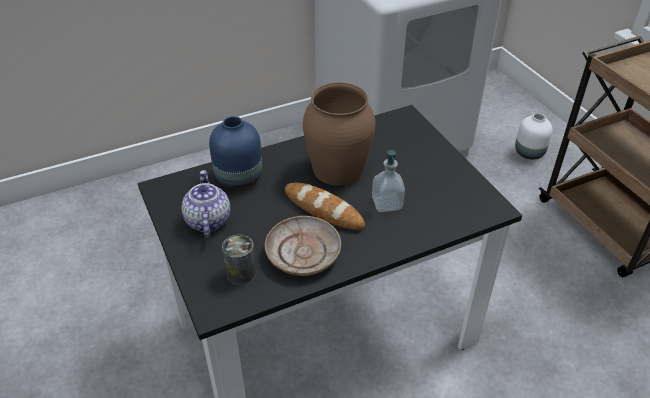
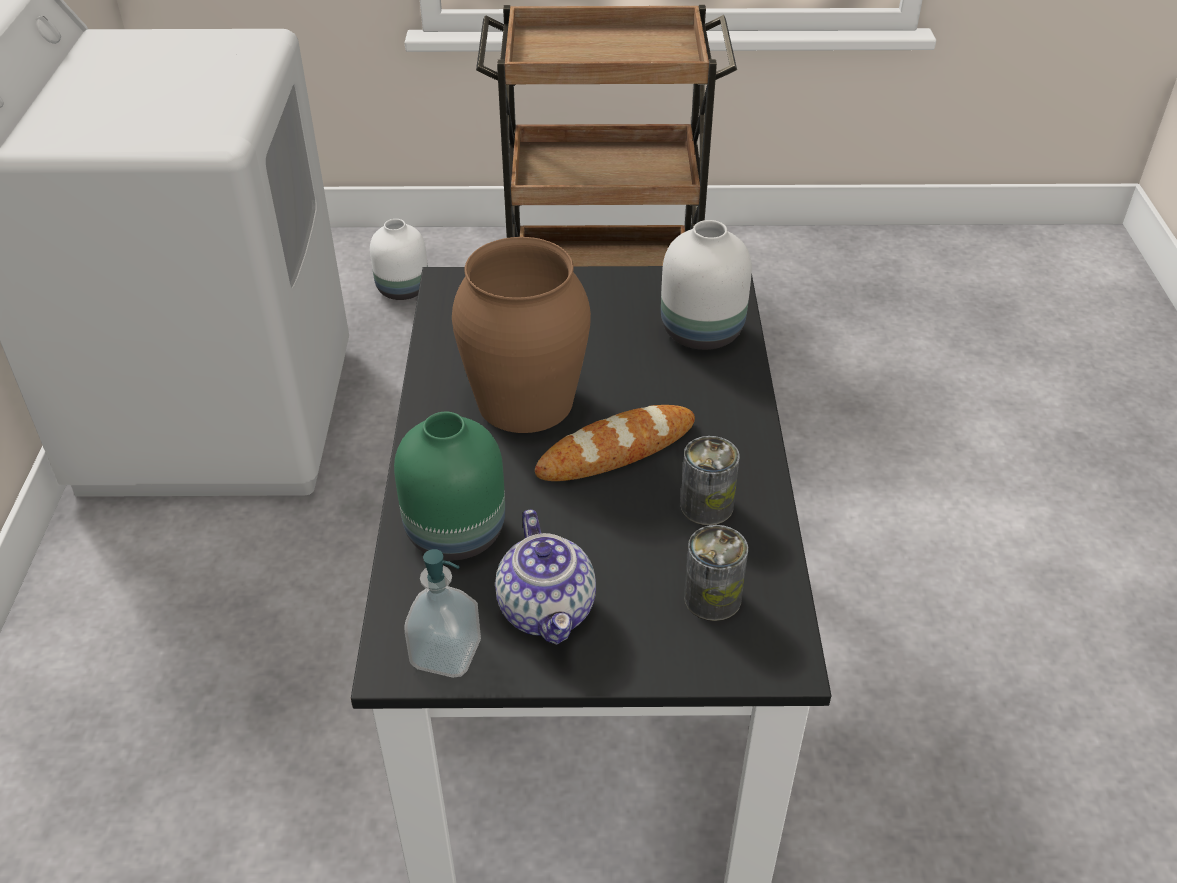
camera: 65 degrees left, 0 degrees up
(207, 220) = (548, 610): teapot -> teapot turned 120 degrees counterclockwise
(238, 179) = (458, 533): blue vase -> green vase
(303, 253) = (706, 506): beige plate -> can
(387, 204) = (648, 377): soap dispenser -> soap dispenser (446, 653)
(441, 213) = (704, 332): none -> white vase

